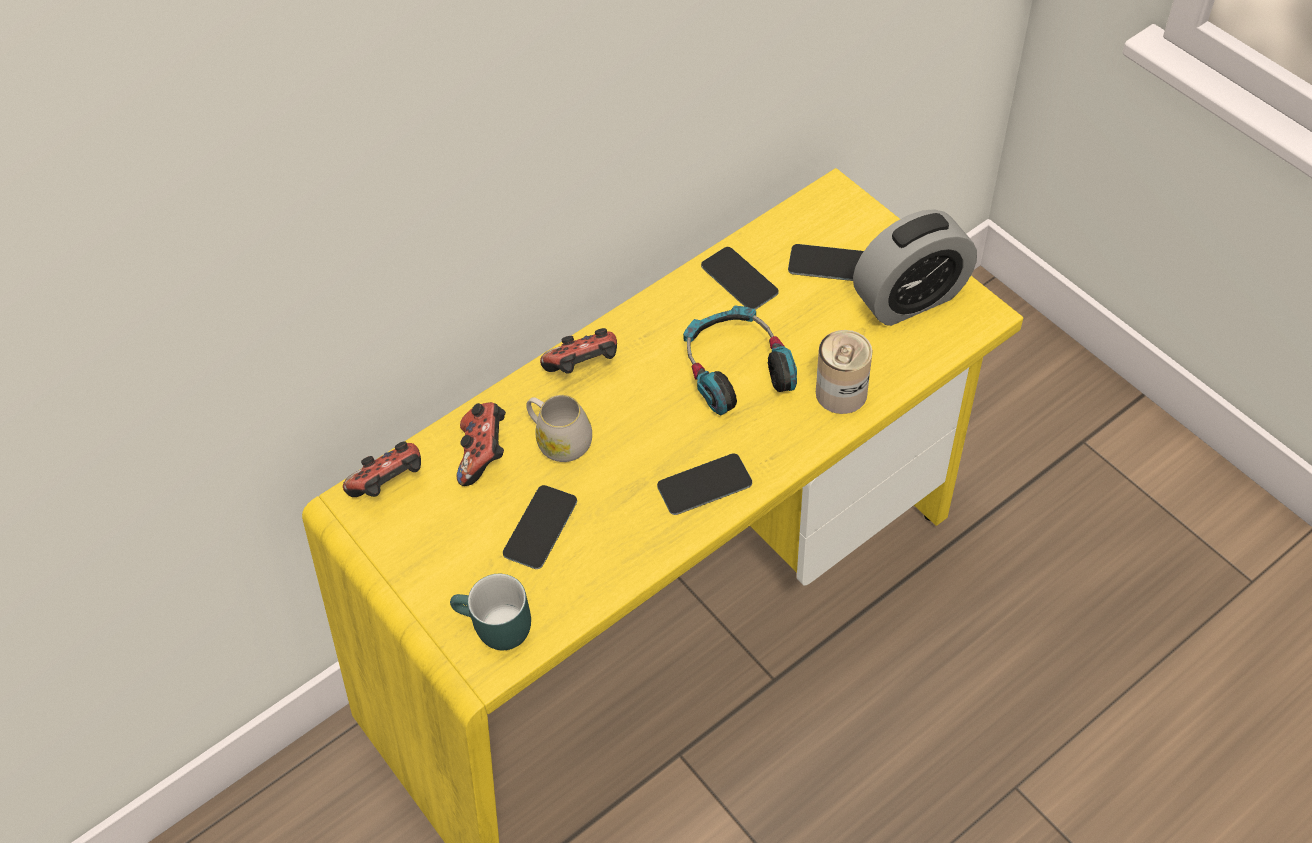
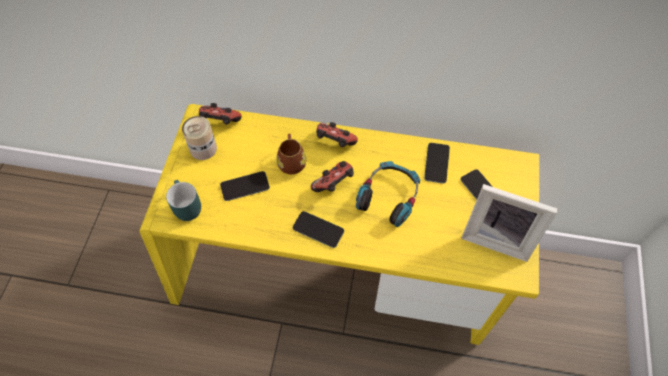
camera: 45 degrees right, 5 degrees up
(484, 454) = (261, 141): game controller -> game controller (334, 184)
(559, 441) = (291, 161): white mug -> brown mug
(841, 393) = (416, 247): can -> can (203, 148)
(910, 298) = (497, 237): alarm clock -> picture frame

